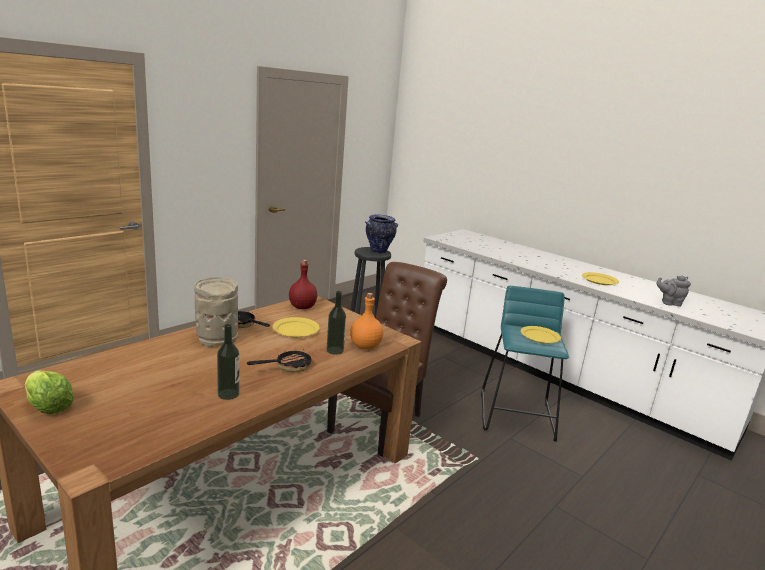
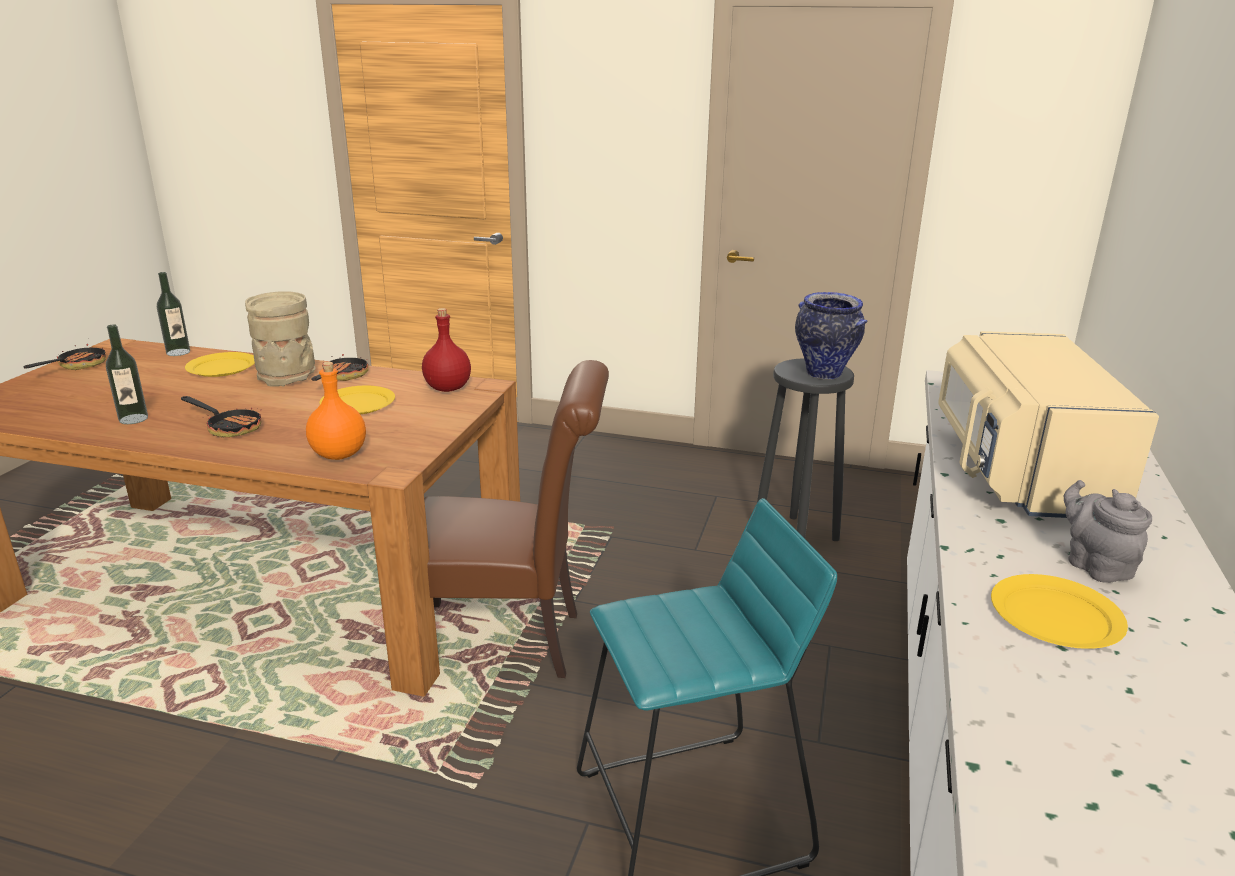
camera: 65 degrees right, 5 degrees up
(48, 406) = (76, 366): lettuce -> frying pan
(335, 350) = (305, 440): bottle -> bottle (178, 352)
(515, 256) = (1018, 471): none -> beige microwave
(540, 336) = (696, 639): yellow plate -> yellow plate (222, 367)
(669, 303) = (1067, 789): grey teapot -> grey teapot (1095, 565)

